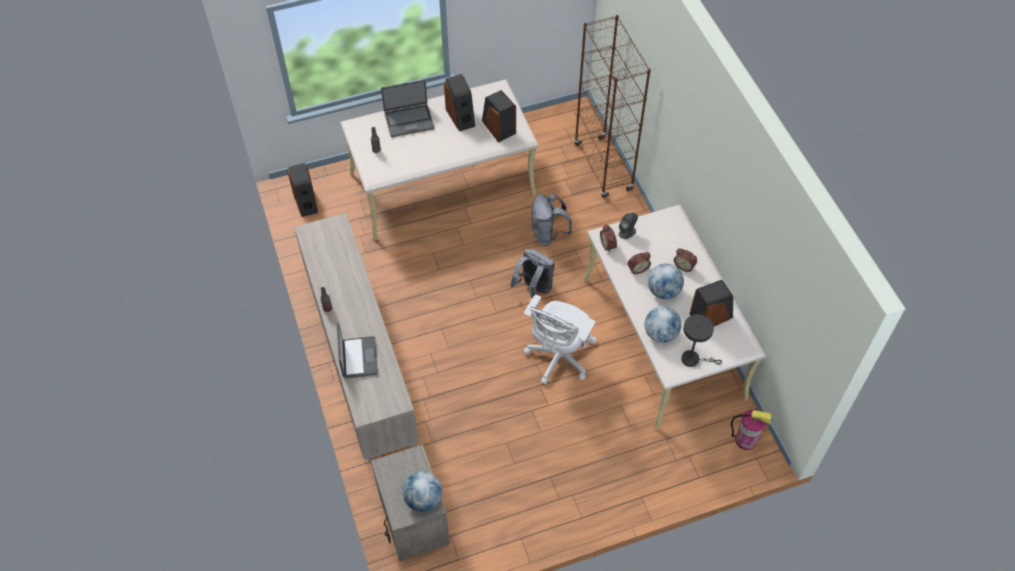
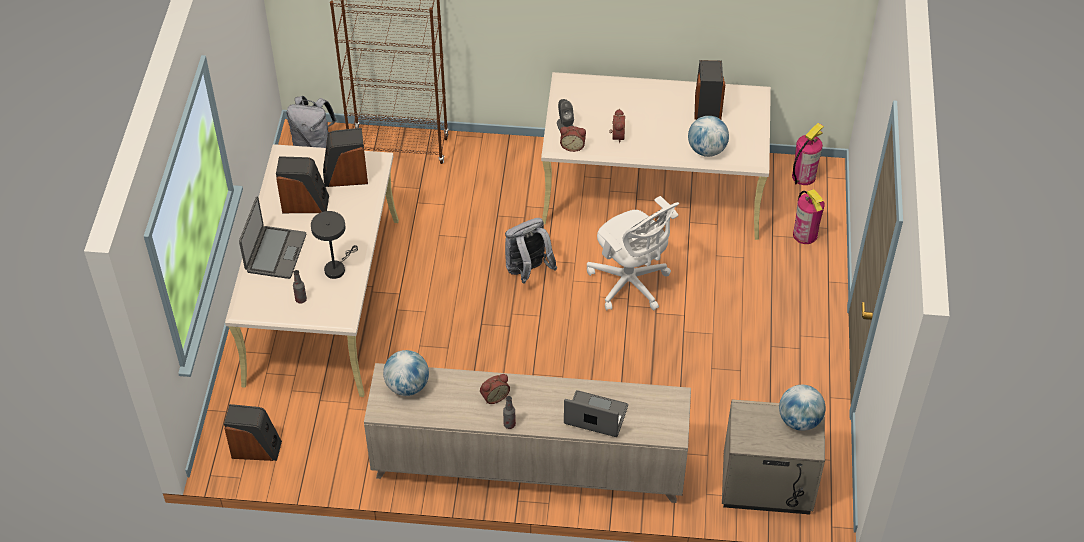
camera: 65 degrees left, 5 degrees down
(548, 234) = (461, 230): grey backpack -> grey backpack (314, 146)
(663, 291) = (656, 127): globe -> globe (407, 386)
(681, 462) = (805, 234): none -> fire extinguisher
(684, 265) = (634, 99): alarm clock -> alarm clock (494, 396)
(693, 359) = (749, 138): grey table lamp -> grey table lamp (336, 268)

